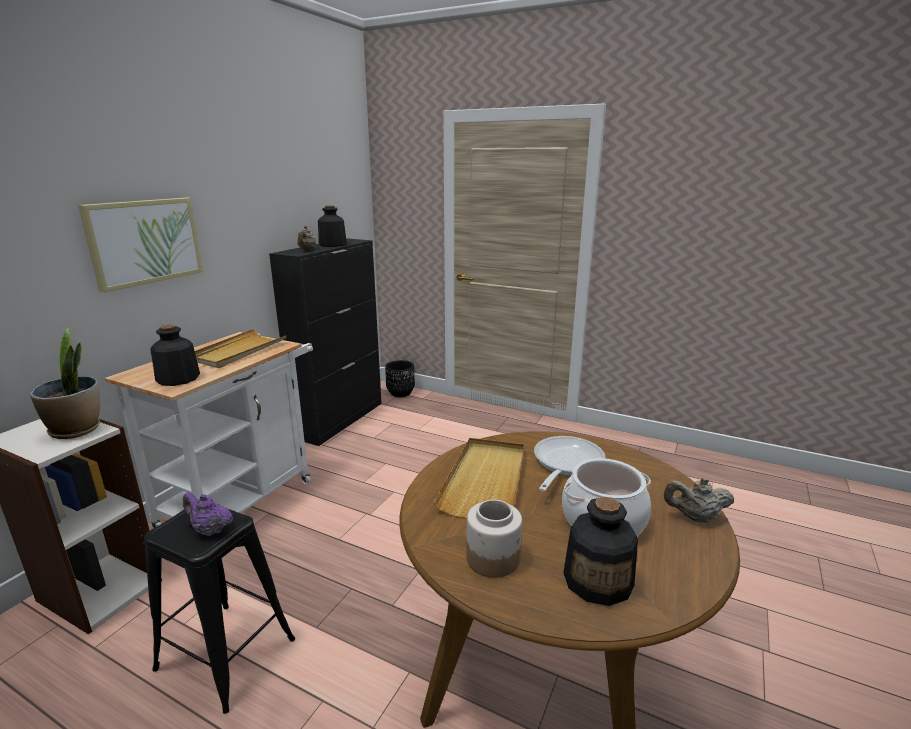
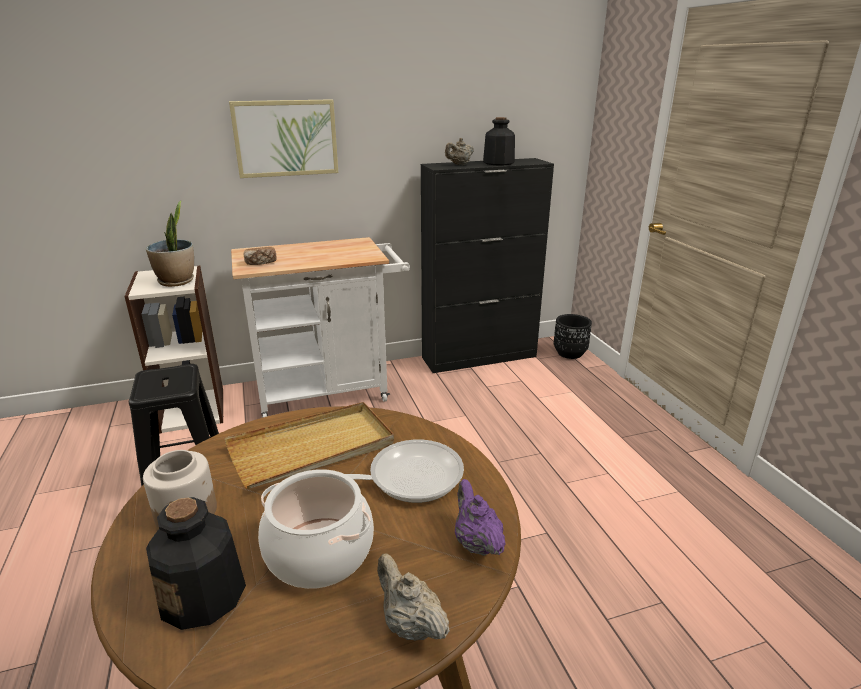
camera: 45 degrees right, 5 degrees up
(178, 379) = (261, 263): bottle -> bread
(210, 530) = (164, 386): purple teapot -> purple teapot (476, 542)
(238, 351) = (334, 253): beige tray -> none

